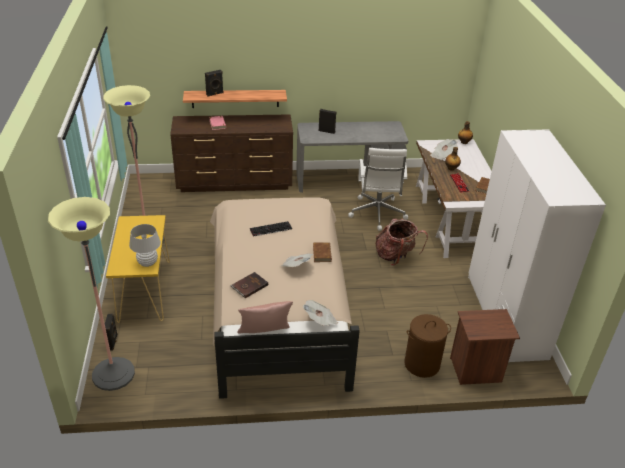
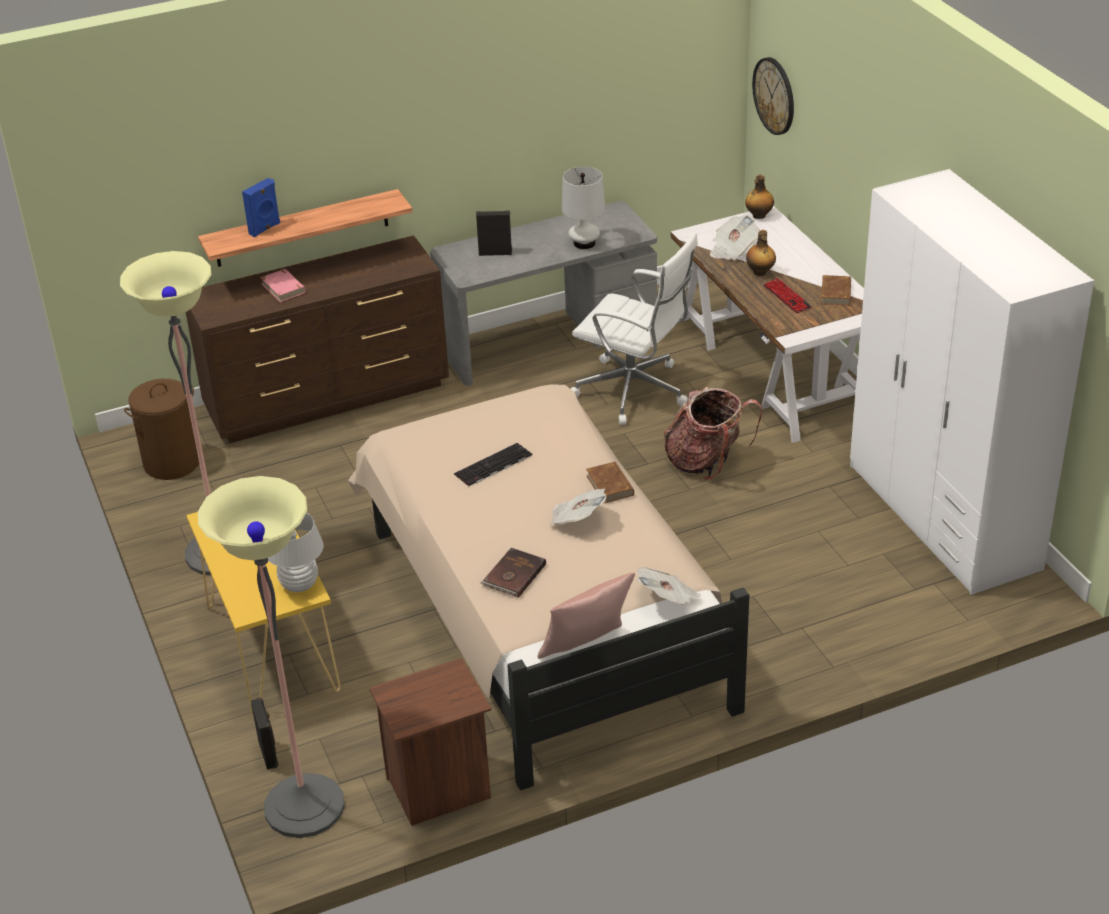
camera: 15 degrees left, 0 degrees up
(215, 94) = (265, 229): black speaker -> blue speaker
(371, 136) = (584, 243): none -> white table lamp
(377, 214) = (635, 391): white office chair -> white office chair turned 45 degrees counterclockwise
(421, 364) = (838, 636): brown laundry basket -> brown laundry basket (171, 463)
(476, 370) = (932, 621): brown nightstand -> brown nightstand (440, 789)
(484, 83) = (774, 95): none -> wall clock

